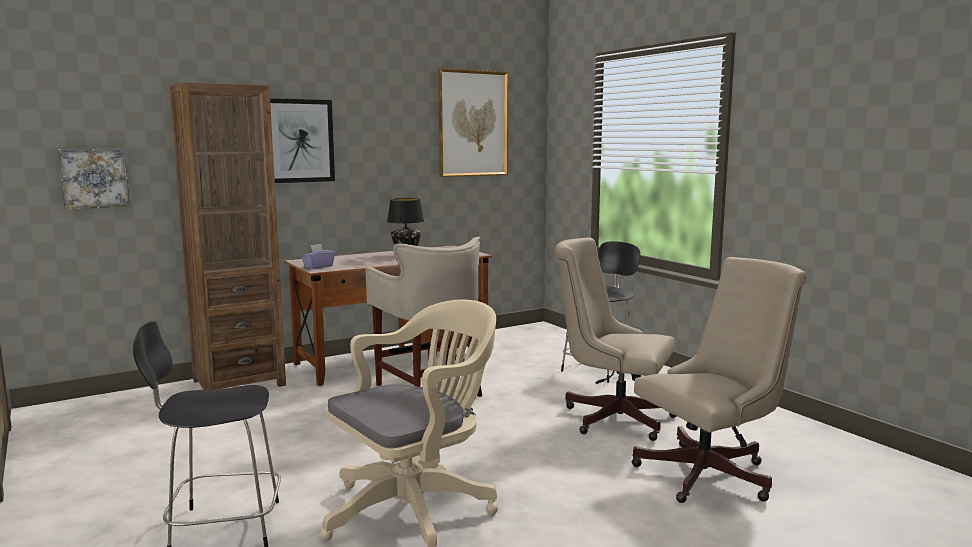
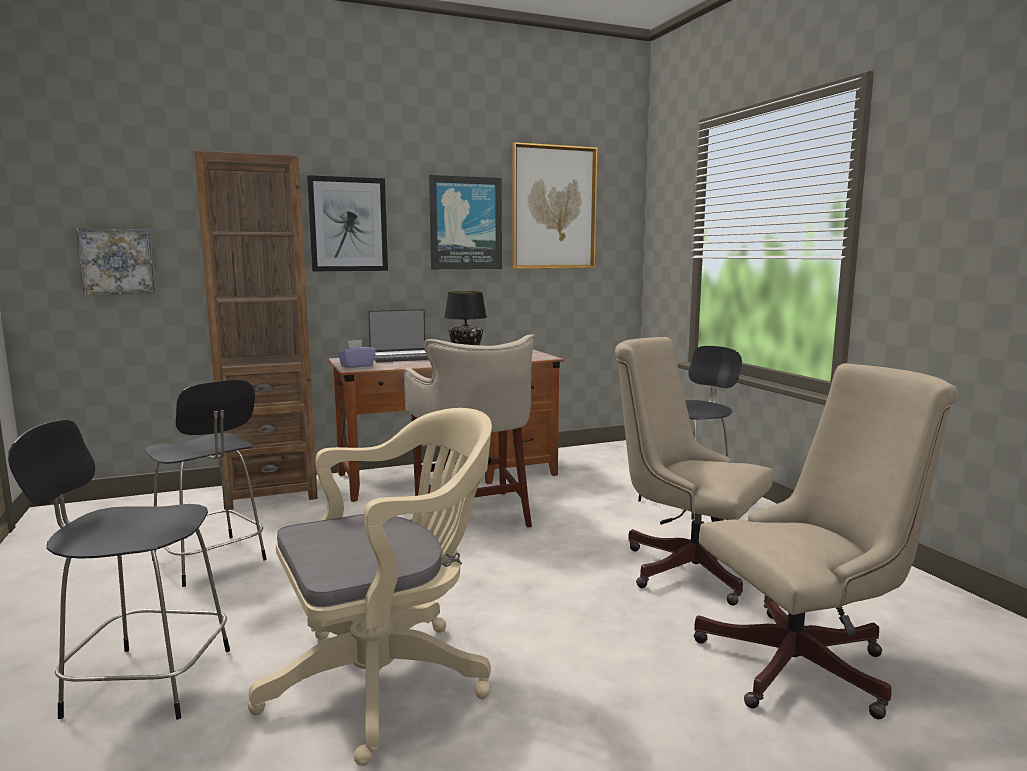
camera: 10 degrees right, 0 degrees up
(220, 440) = (211, 561): none -> black chair
(350, 258) = (401, 357): none -> laptop
(400, 138) = (465, 223): none -> picture

